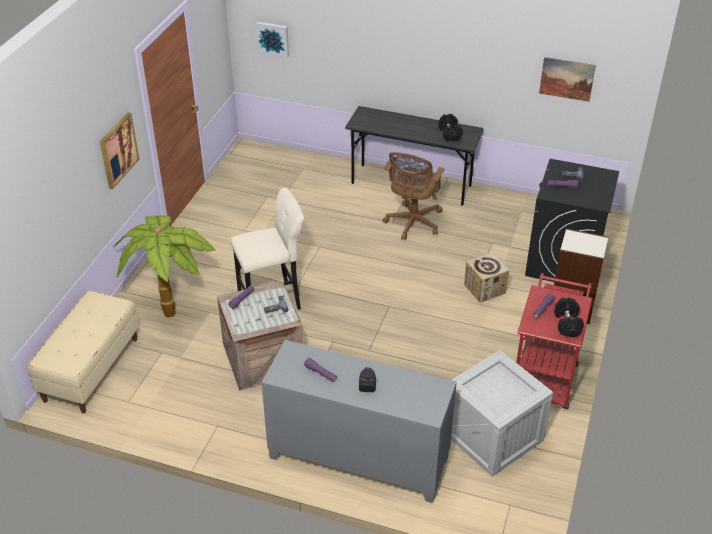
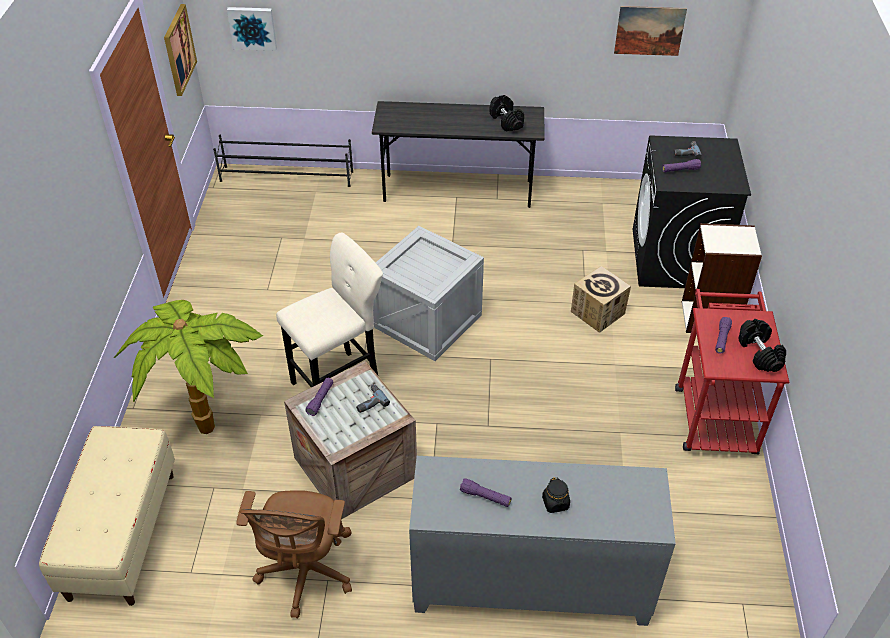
camera: 15 degrees left, 5 degrees up
(118, 150) = (94, 220): picture -> picture (178, 49)
(286, 154) = (287, 176): none -> black shoe rack
(412, 223) = (478, 242): brown office chair -> brown office chair (305, 573)
(494, 436) = (686, 511): crate -> crate (429, 320)

